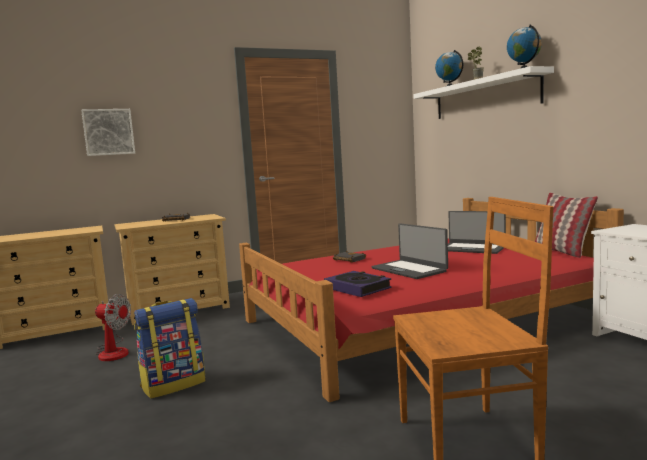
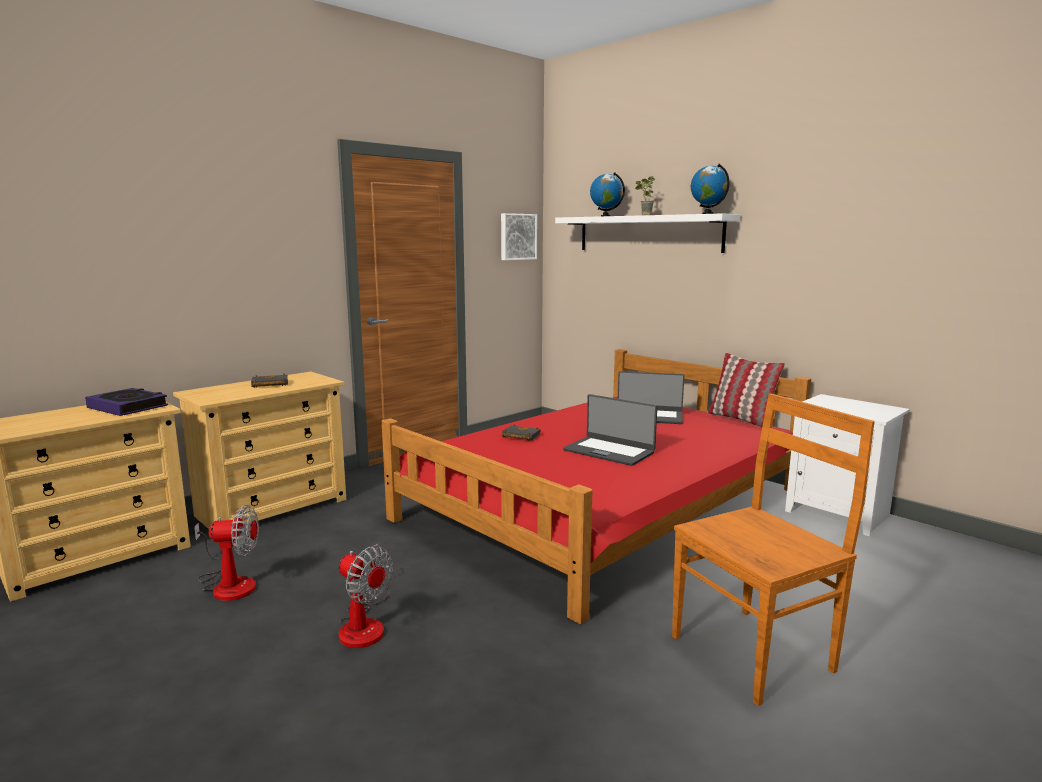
camera: 20 degrees left, 5 degrees up
(108, 132) = (162, 255): picture -> picture (517, 236)
(174, 384) = (365, 624): backpack -> fan
(357, 288) = (577, 482): book -> book (128, 407)

